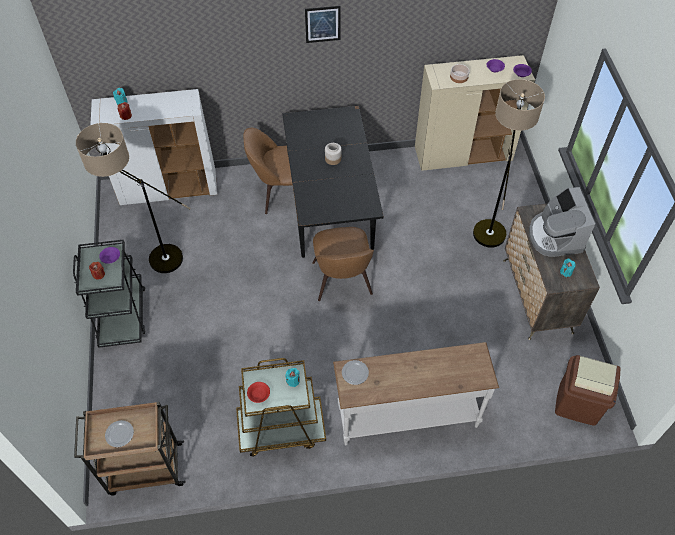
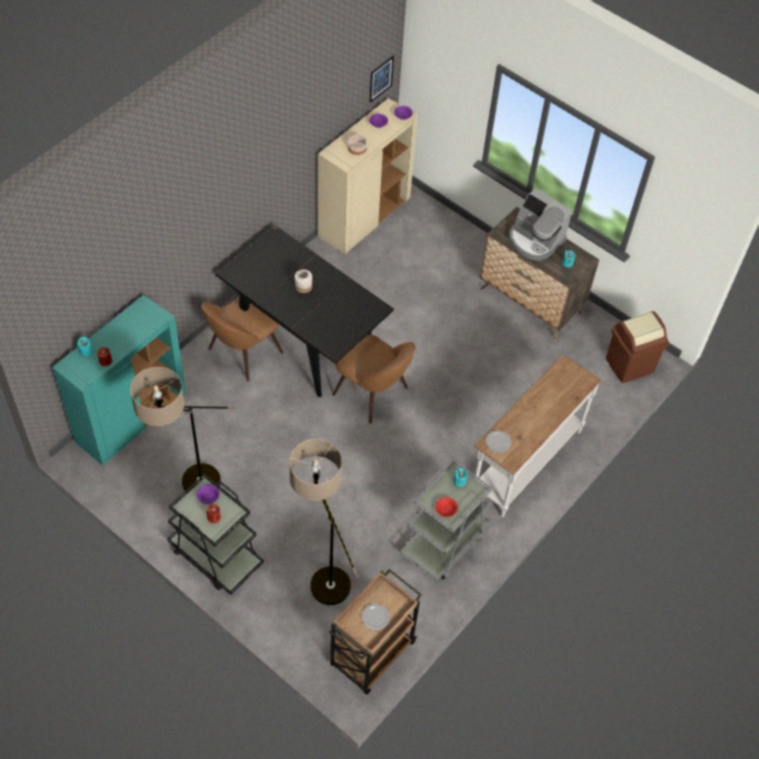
camera: 45 degrees left, 0 degrees up
(169, 188) = (131, 418): white cabinet -> turquoise cabinet
(281, 429) = (444, 542): brown cart -> grey cart
(322, 24) = (237, 166): picture -> picture (381, 79)
(490, 223) = (442, 265): floor lamp -> floor lamp (322, 573)

